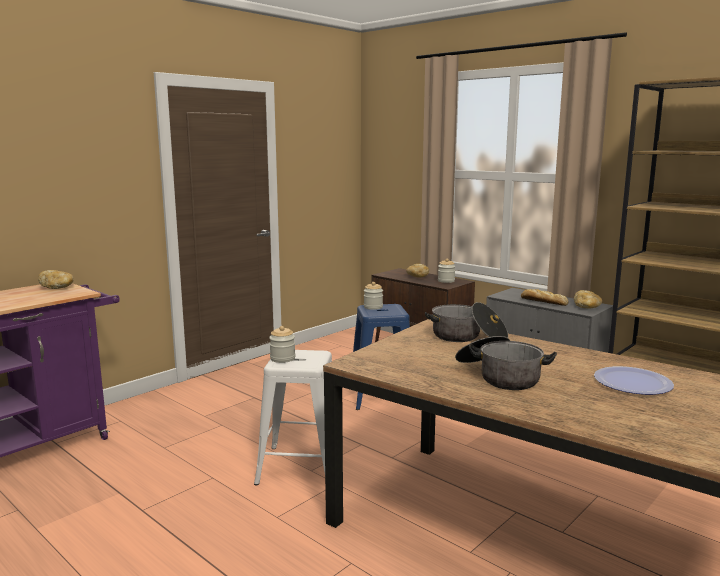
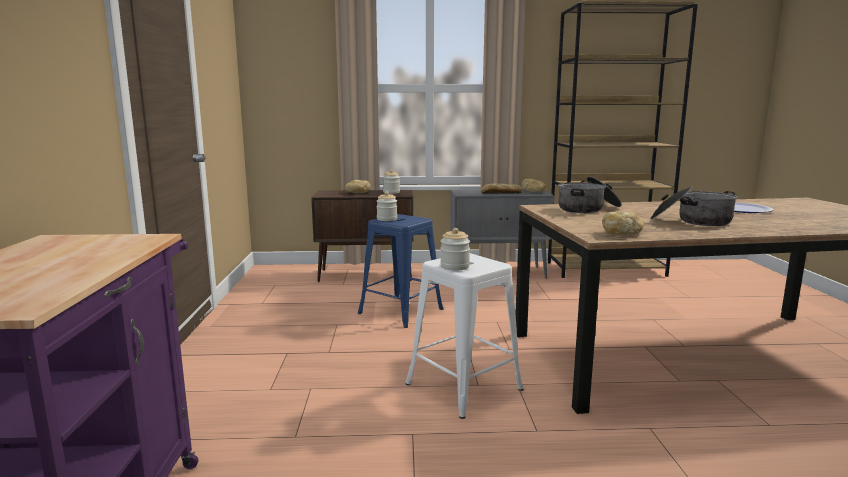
camera: 45 degrees left, 0 degrees up
(57, 287) = (74, 241): bread -> bread (621, 233)

